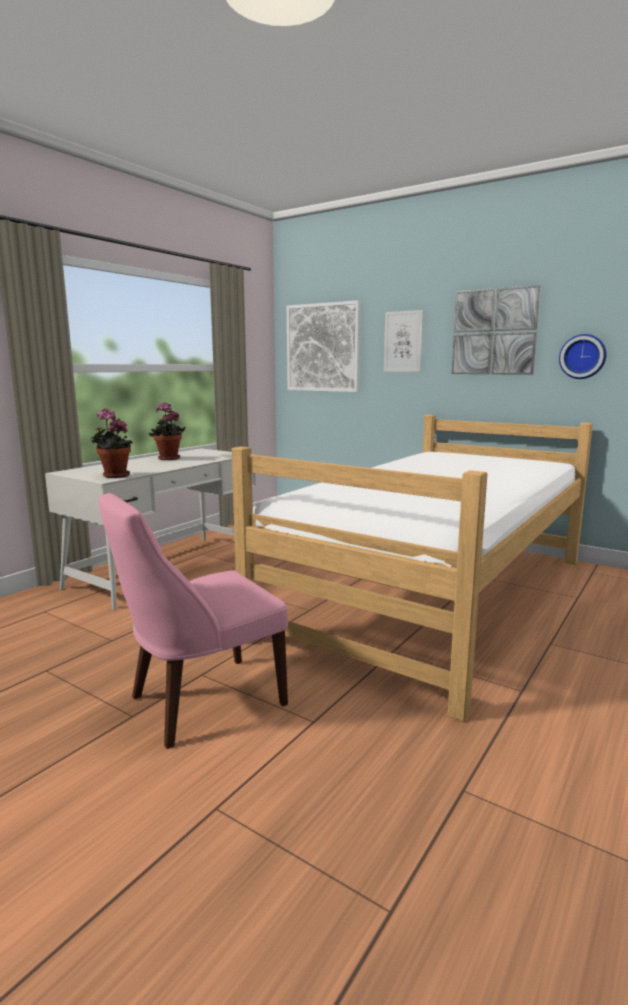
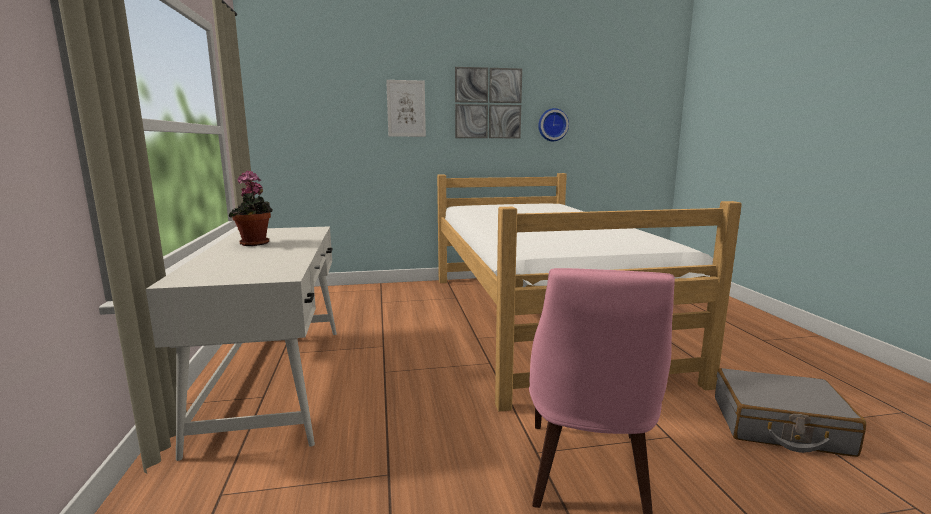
camera: 45 degrees left, 0 degrees up
(114, 476) = (276, 271): potted plant -> none
(323, 348) = (313, 111): picture -> none
(443, 780) = (779, 426): none -> grey suitcase

